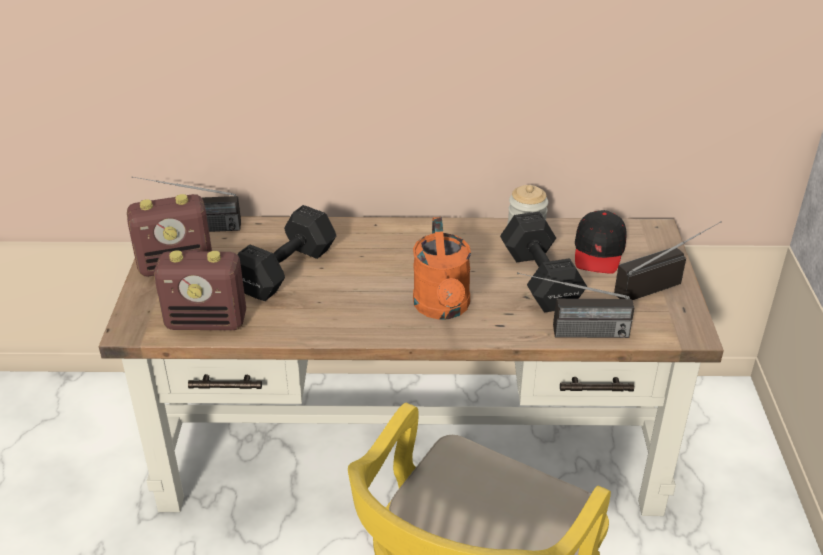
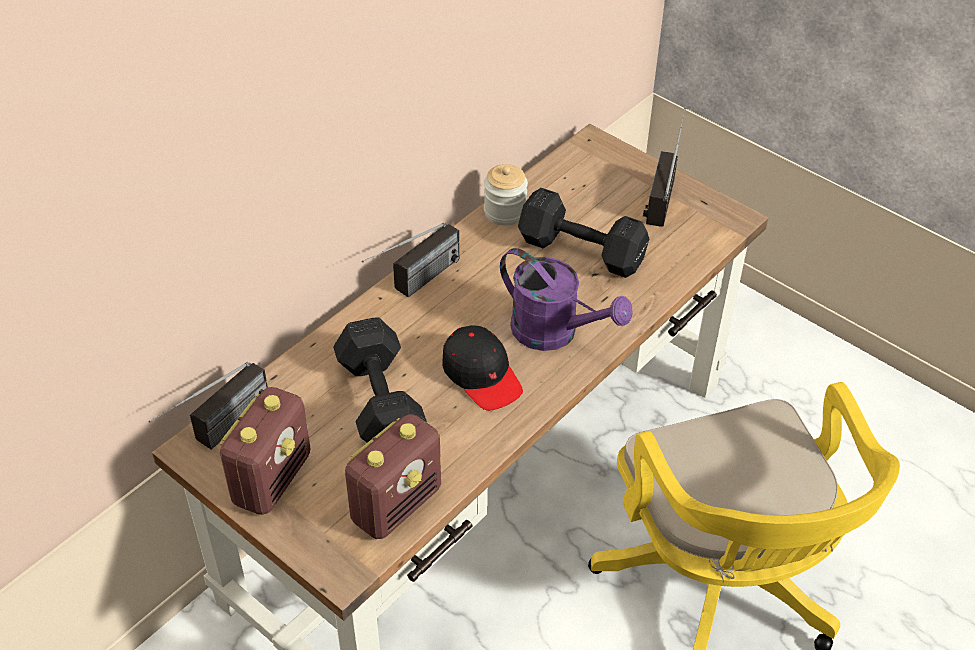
camera: 50 degrees left, 10 degrees up
(443, 308) = (555, 333): orange watering can -> purple watering can
(570, 333) = (666, 281): radio -> radio (415, 285)
(599, 251) = (584, 193): black cap -> black cap (482, 375)

